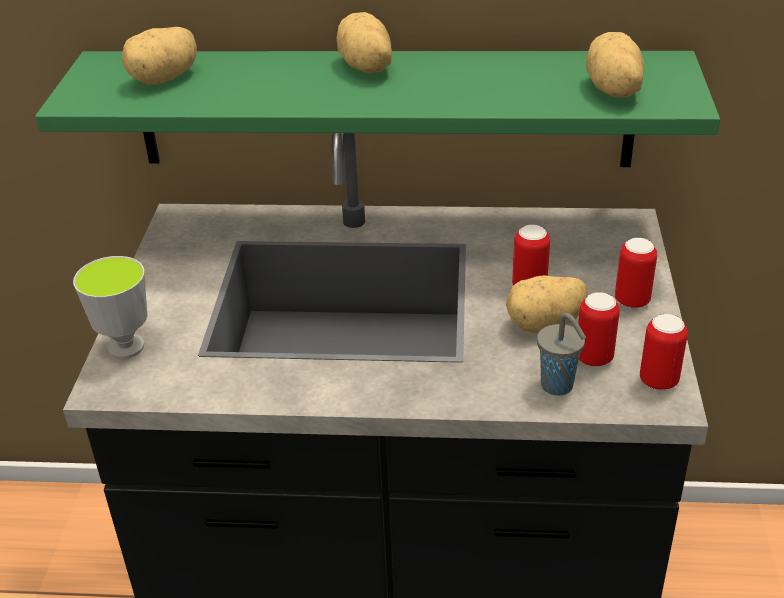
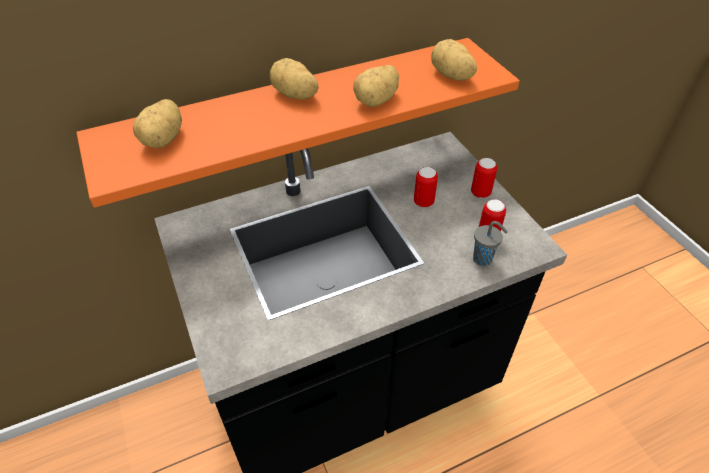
camera: 30 degrees left, 10 degrees up
(126, 347) = (215, 332): cup -> none
(383, 108) = (295, 115): green shelf -> orange shelf
(545, 324) = (449, 223): potato -> potato (377, 101)
(658, 381) = (527, 237): can -> none

